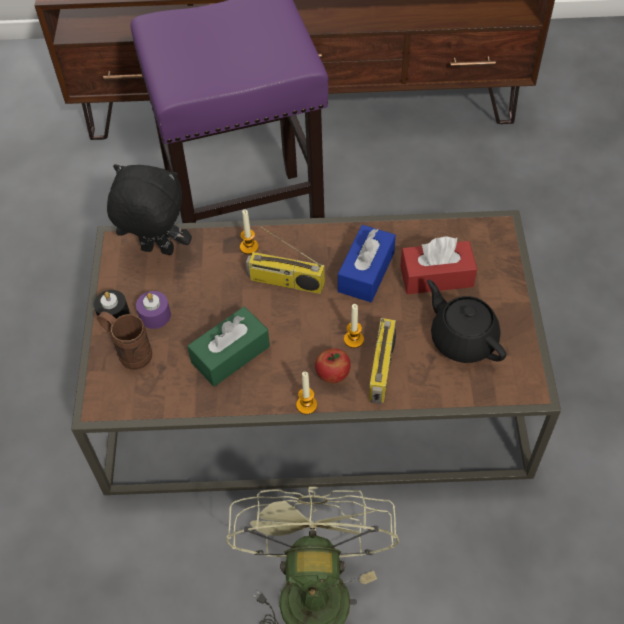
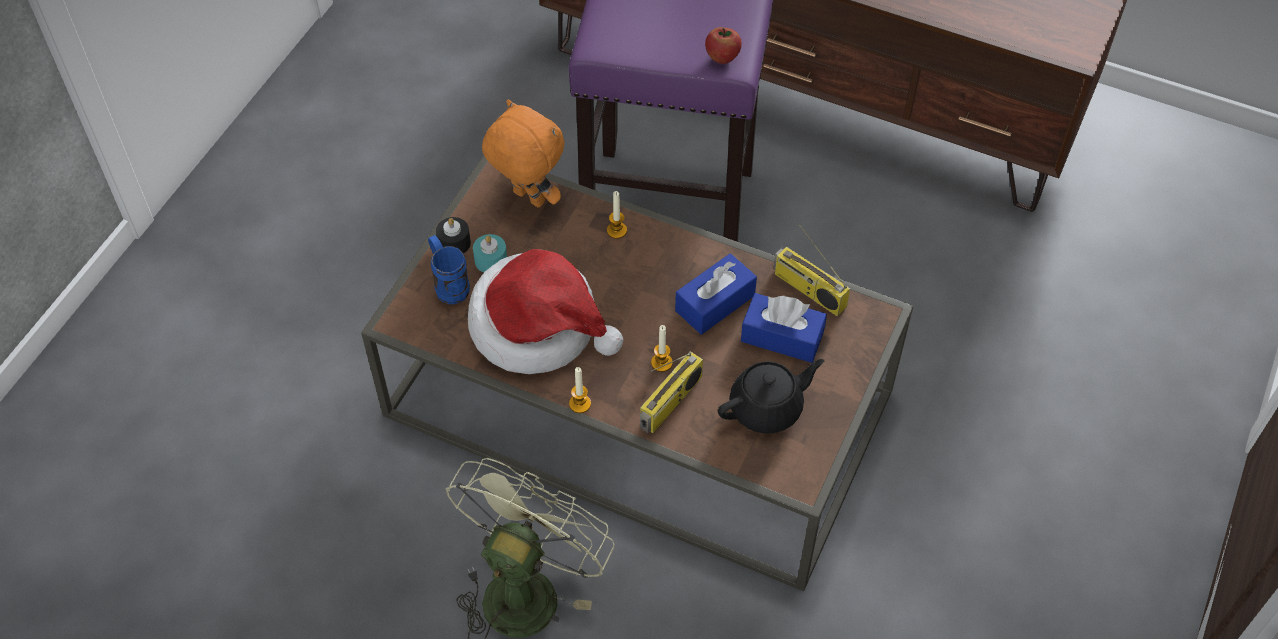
camera: 25 degrees right, 0 degrees up
(129, 352) = (448, 284): brown mug -> blue mug
(155, 315) = (491, 260): purple candle -> turquoise candle
(156, 251) = (527, 198): black plush toy -> orange plush toy
(230, 354) = (538, 326): green tissue box -> hat
(285, 282) = (630, 280): radio -> radio (808, 290)
(332, 375) = (621, 387): apple -> apple (722, 58)
(436, 276) = (782, 337): red tissue box -> blue tissue box
(462, 339) = (767, 408): black teapot -> black teapot turned 75 degrees clockwise

